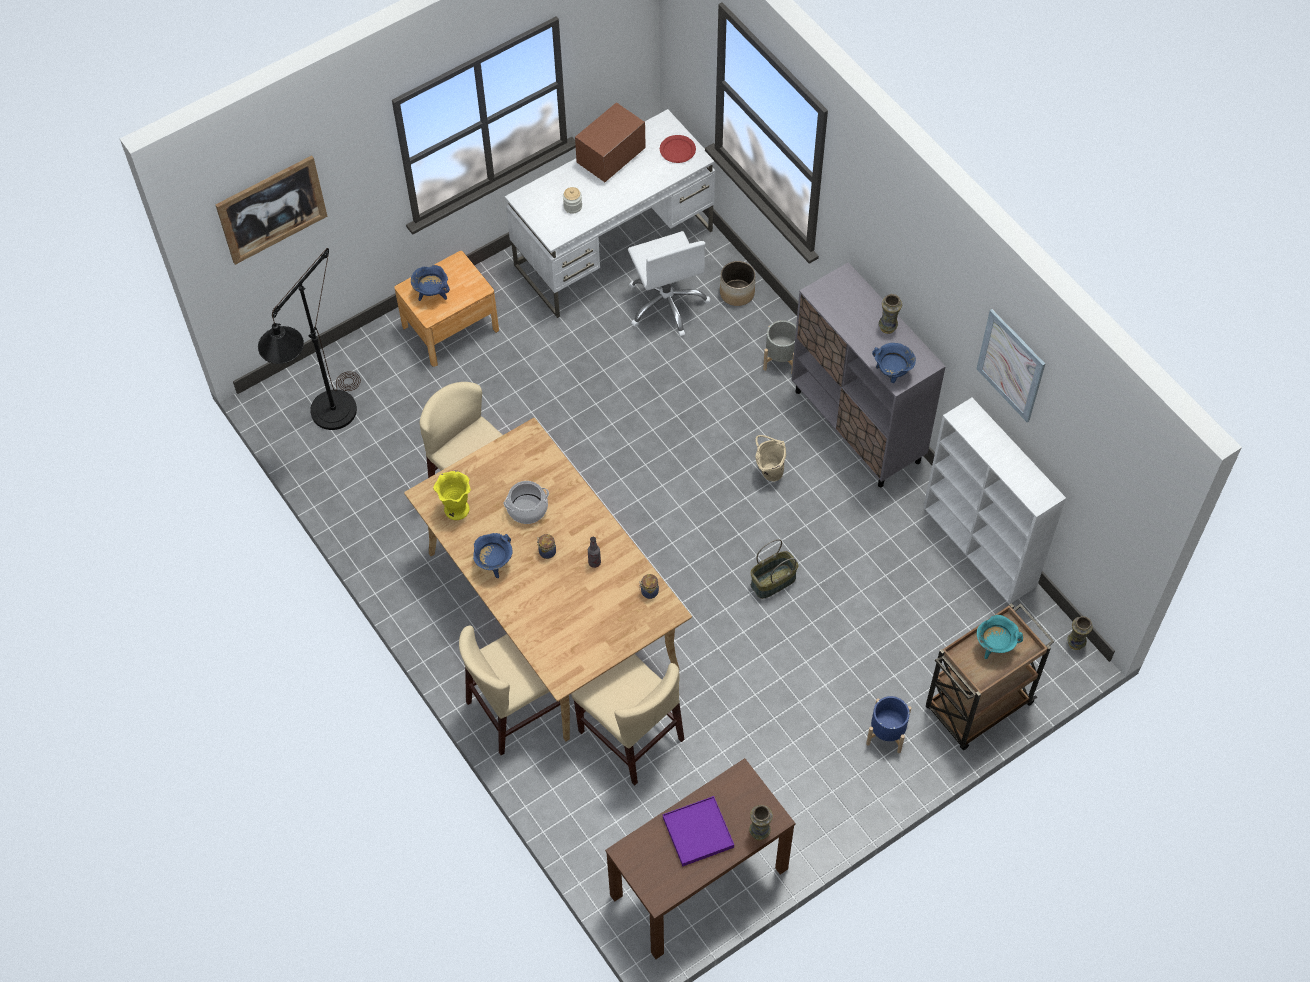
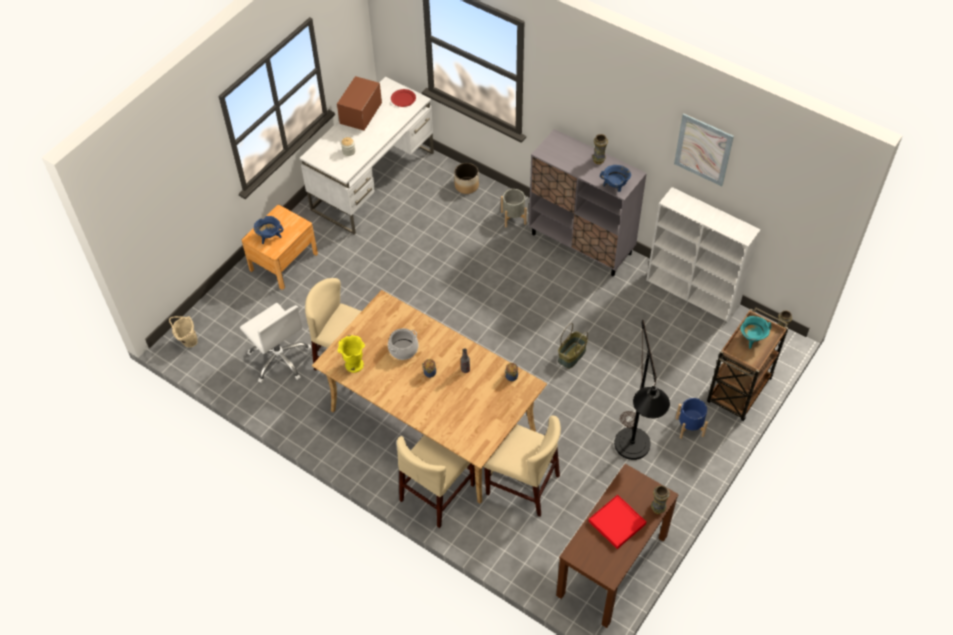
camera: 20 degrees left, 5 degrees down
(272, 209) = (153, 195): picture -> none
(328, 421) = (222, 346): black floor lamp -> black floor lamp (633, 453)
(494, 564) = (396, 392): blue cooking pot -> none
(667, 303) = (423, 205): white office chair -> white office chair (280, 358)
(698, 832) = (617, 523): purple tray -> red tray
(768, 471) = (537, 288): beige bucket -> beige bucket (187, 341)

